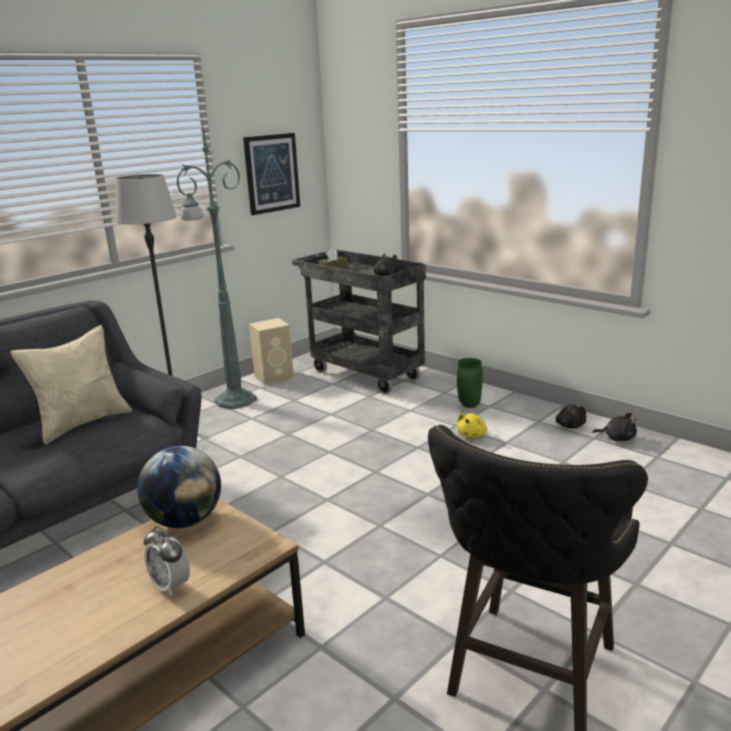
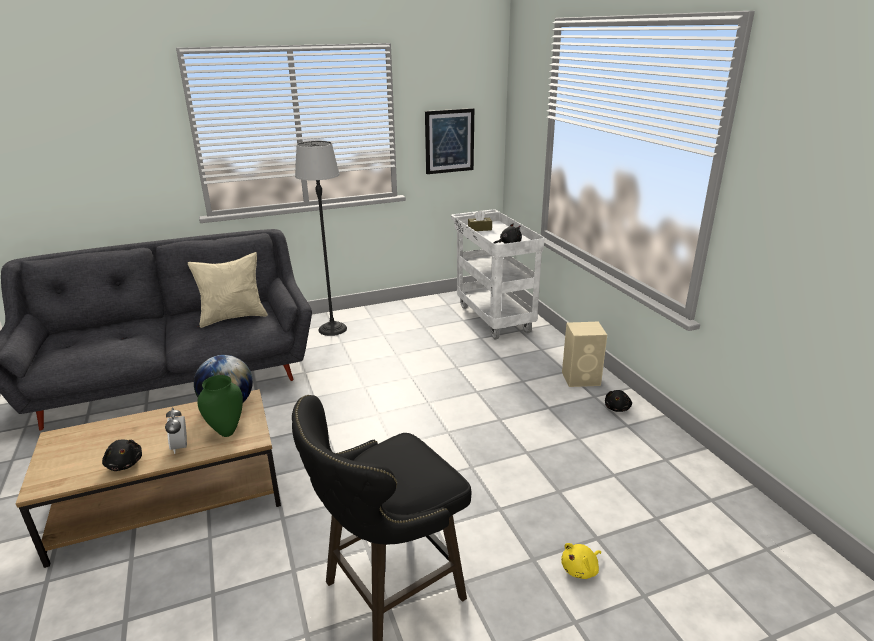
camera: 25 degrees right, 5 degrees up
(233, 401) = (383, 317): green floor lamp -> none
(275, 377) = (428, 304): beige speaker -> beige speaker (582, 378)
(362, 375) = (492, 318): black cart -> white cart
(470, 406) = (550, 367): green vase -> green vase (227, 432)
(472, 435) = (528, 393): yellow plush toy -> yellow plush toy (581, 569)
(617, 438) = (647, 432): black plush toy -> black plush toy (125, 464)

